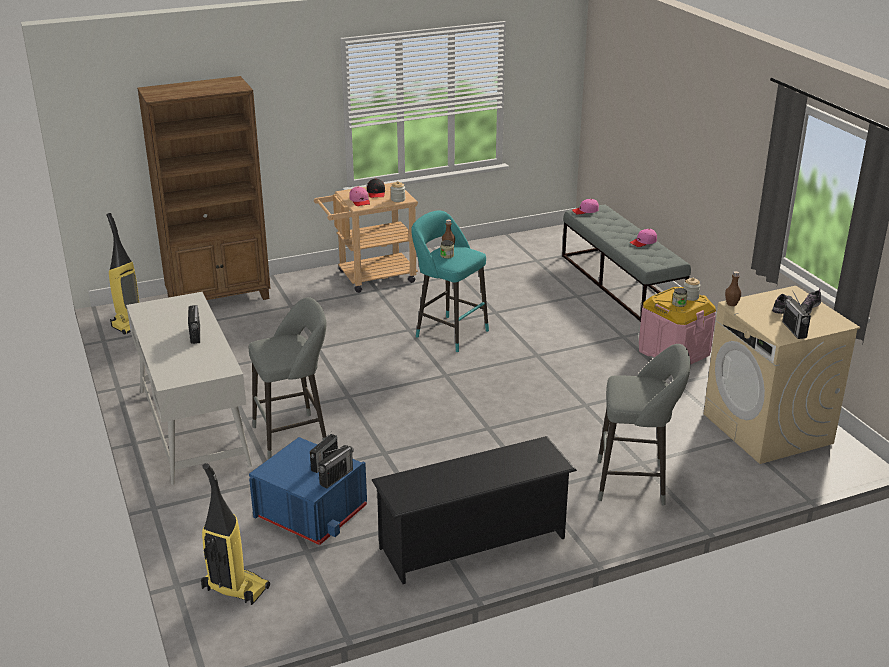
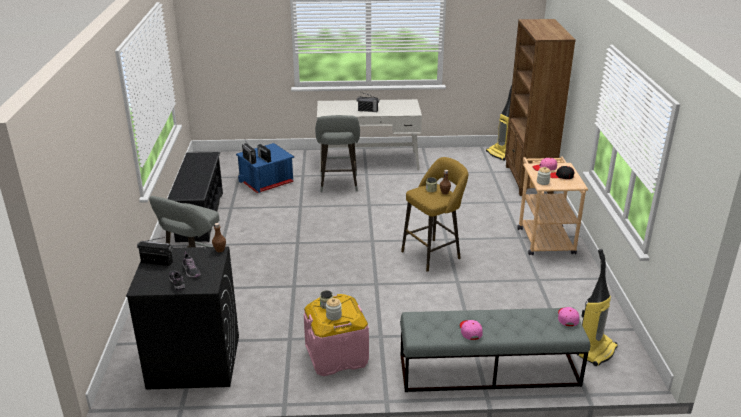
camera: 110 degrees right, 0 degrees up
(234, 589) = (230, 160): vacuum cleaner -> vacuum cleaner (596, 351)
(448, 332) = (433, 254): turquoise stool -> yellow stool
(768, 429) = (193, 361): beige washing machine -> black washing machine

